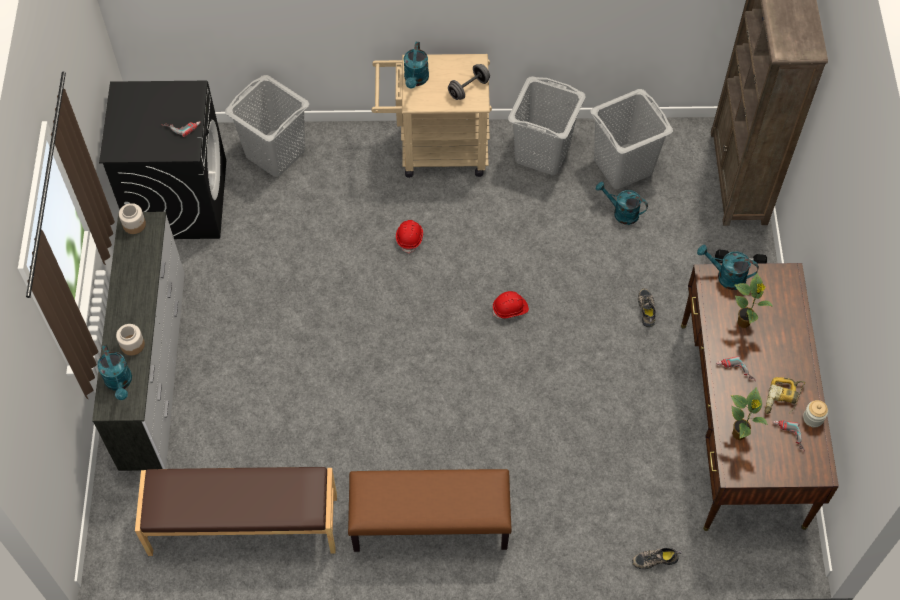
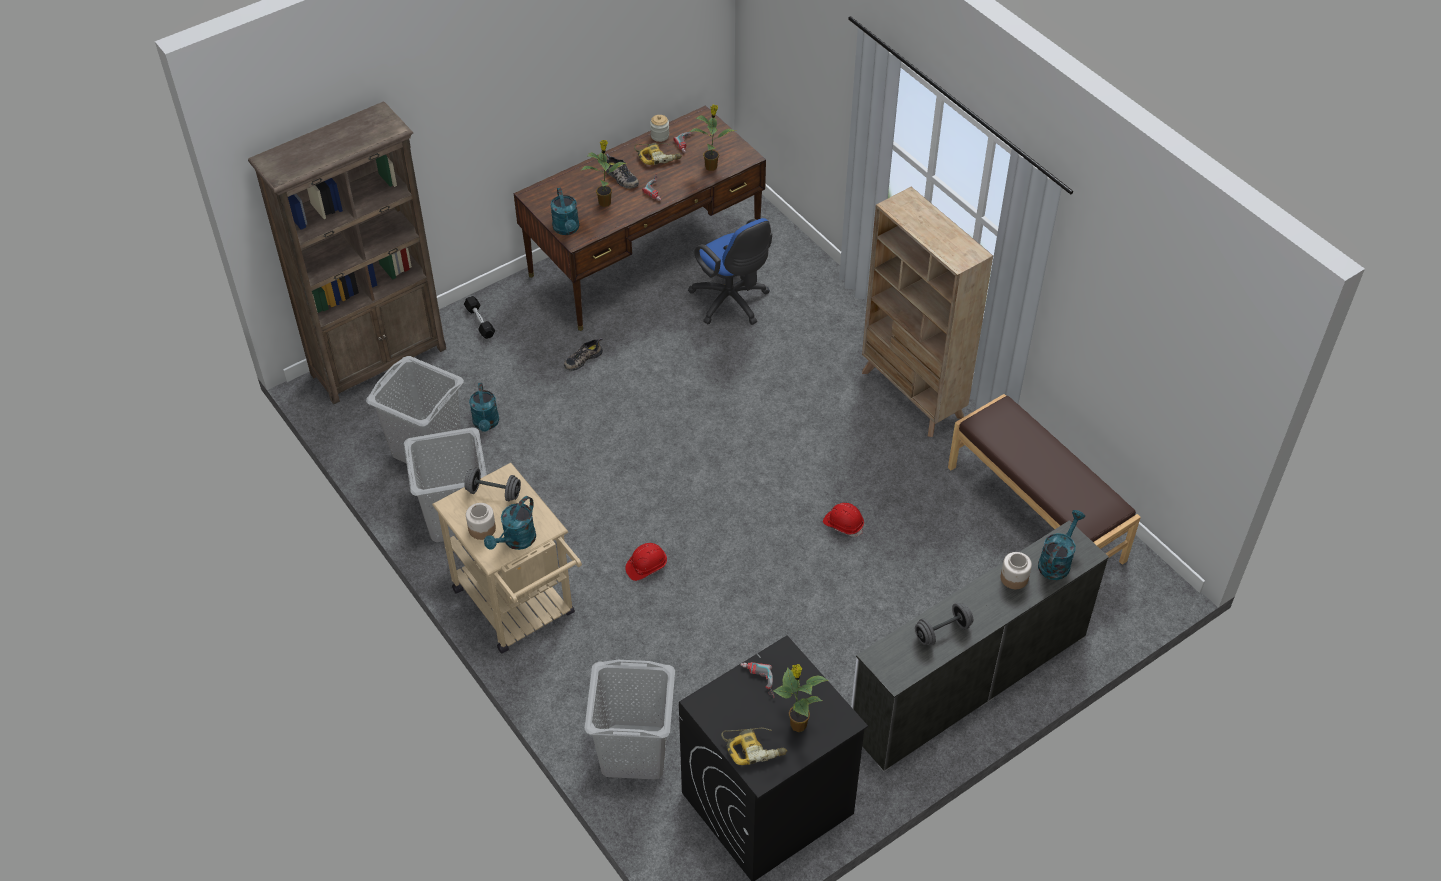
camera: 125 degrees left, 10 degrees down
(134, 127) = (797, 724): none -> potted plant
(134, 224) = (894, 670): jar -> jar (481, 528)
(135, 271) = (942, 631): none -> grey dumbbell
(141, 98) = (754, 747): none -> power drill
(416, 80) = (516, 541): turquoise watering can -> turquoise watering can turned 150 degrees clockwise
(429, 524) = (912, 395): brown bench -> beige bookcase
(510, 309) = (662, 449): red hard hat -> red hard hat (843, 524)
(636, 455) = (732, 303): none -> blue office chair
(655, 559) = (809, 256): shoe -> shoe (620, 177)

